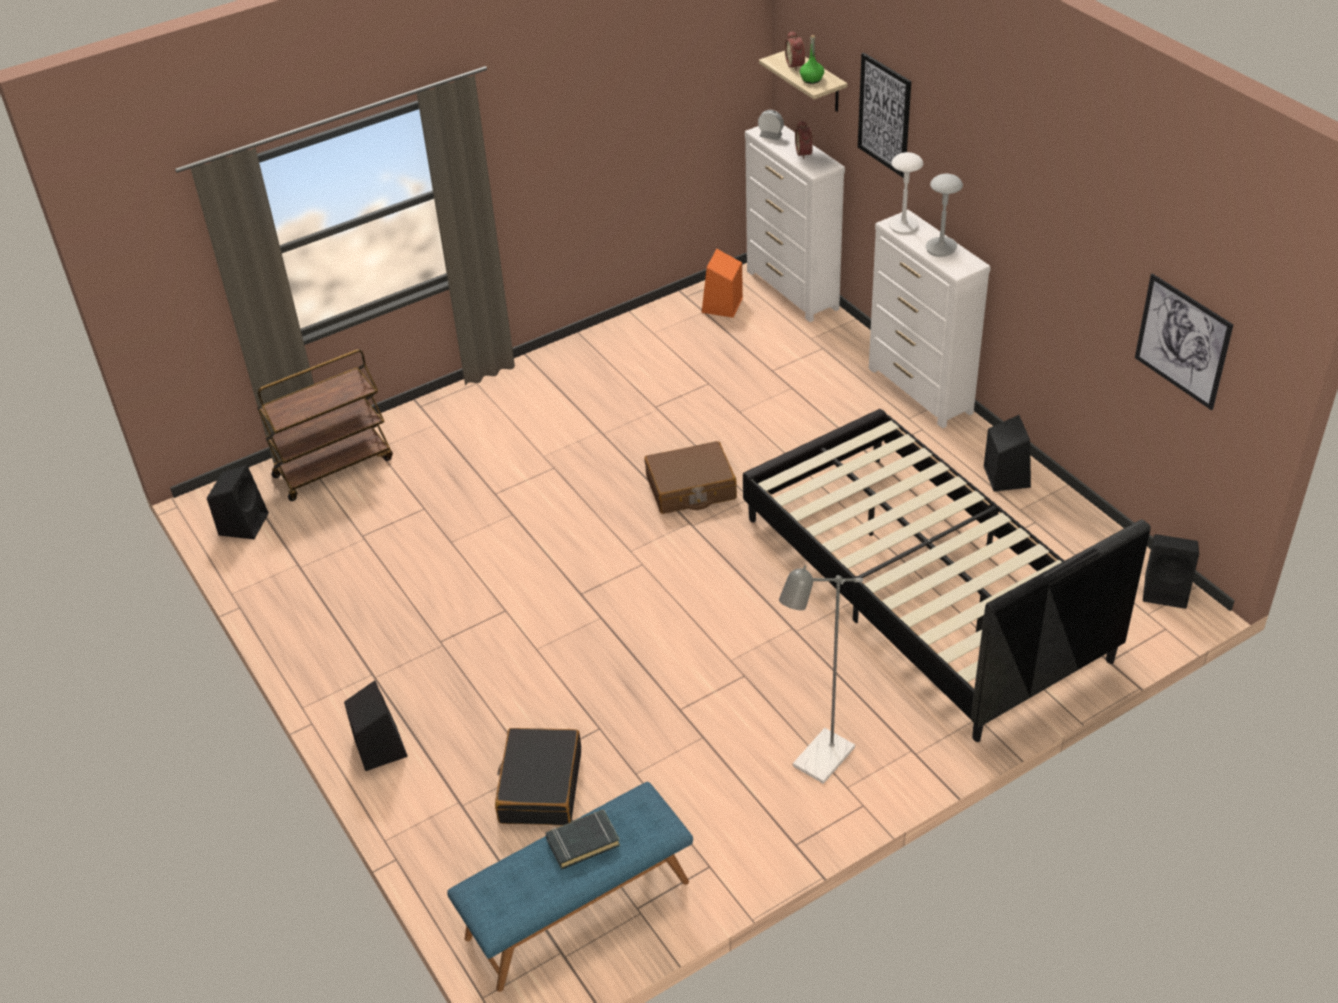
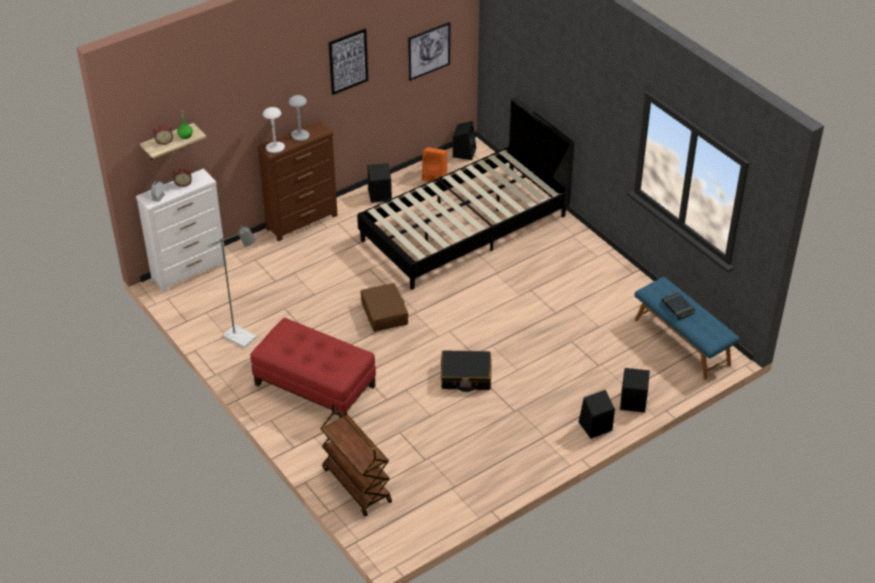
camera: 95 degrees left, 0 degrees up
(244, 523) = (412, 524): black speaker -> black speaker (632, 402)
(539, 421) = (315, 385): none -> red ottoman
(540, 786) = (612, 360): black suitcase -> black suitcase (465, 376)
(722, 306) = (201, 304): orange speaker -> orange speaker (435, 176)
(817, 764) = (585, 265): grey floor lamp -> grey floor lamp (244, 339)
(884, 115) = (226, 114): picture -> picture (348, 61)
(920, 391) = (302, 222): white dresser -> brown dresser

